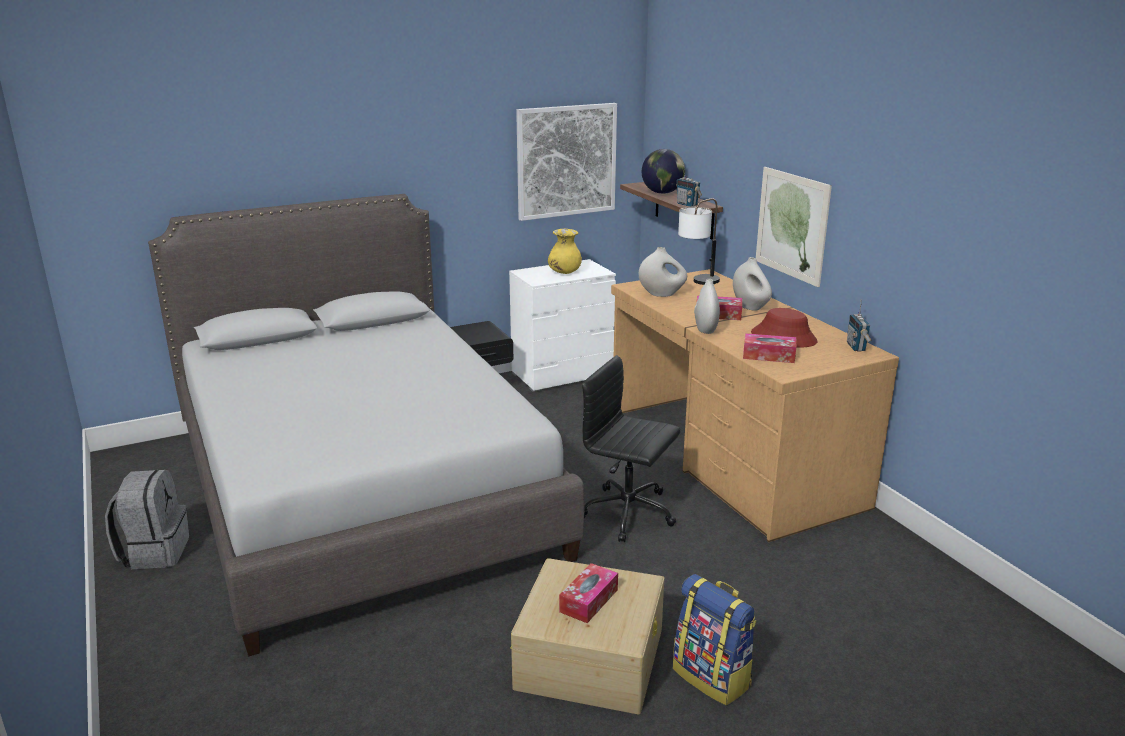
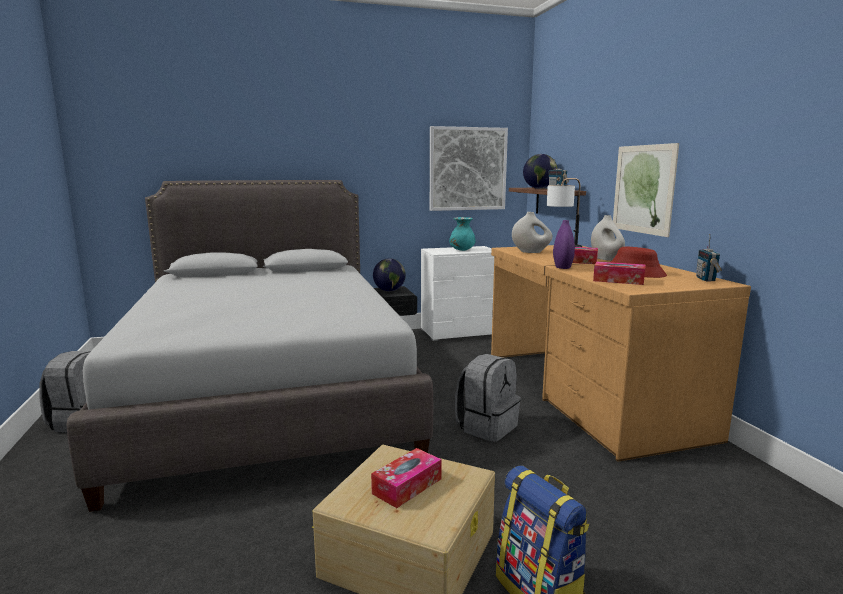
camera: 10 degrees right, 10 degrees down
(474, 332) = (389, 291): none -> globe
(564, 272) = (462, 250): yellow vase -> turquoise vase
(629, 513) = (486, 427): black office chair -> grey backpack
(705, 329) = (562, 267): white vase -> purple vase

